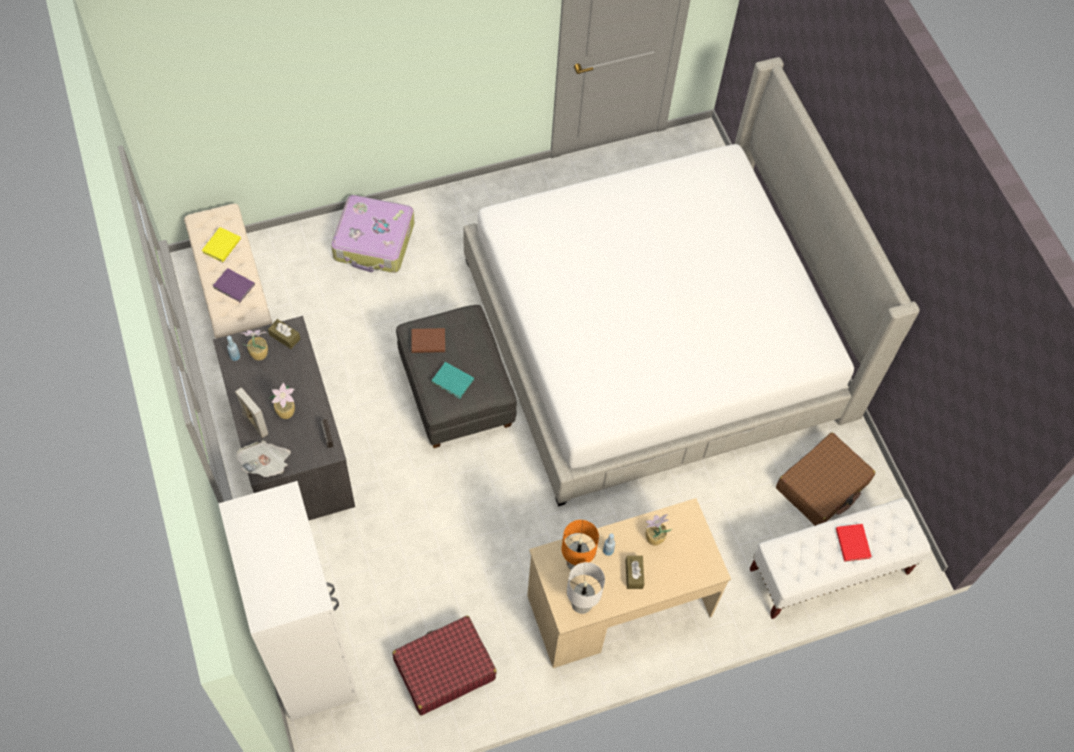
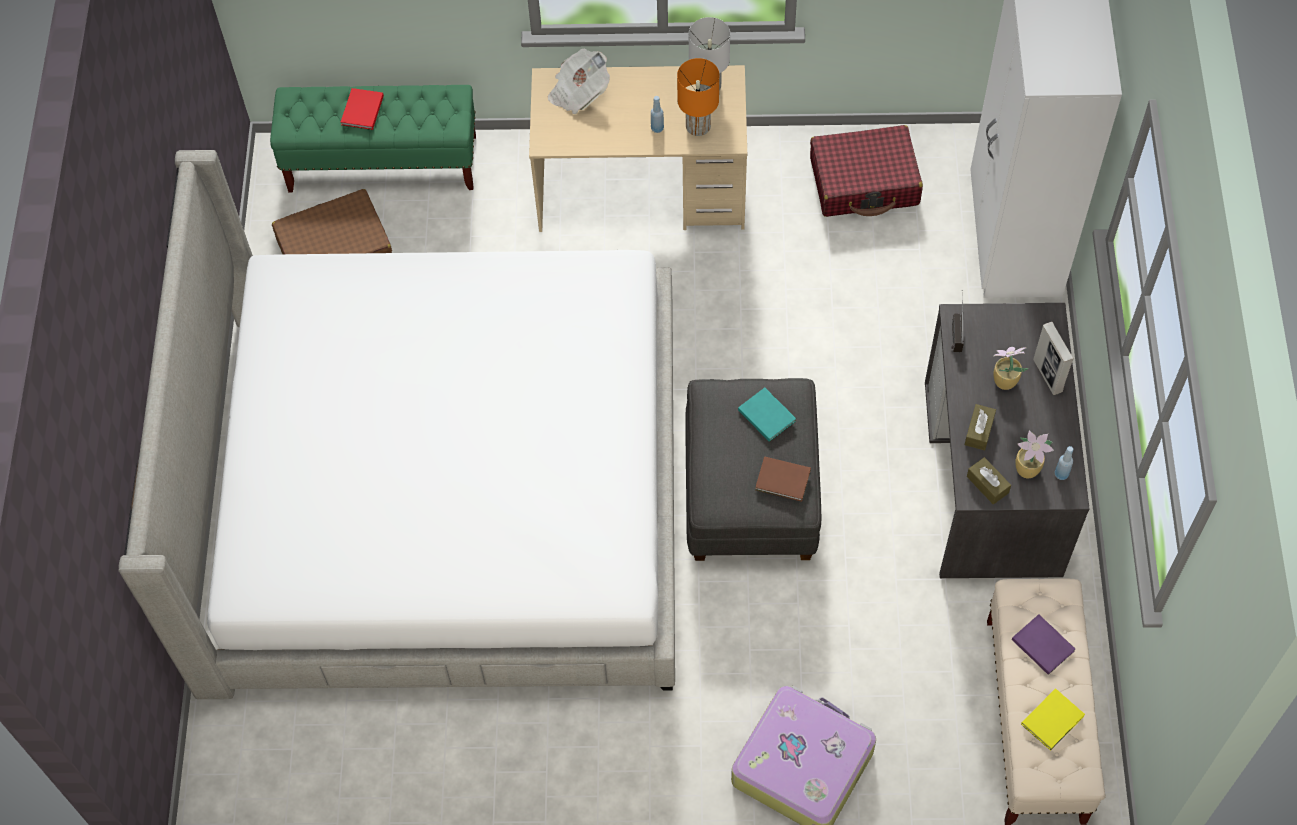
camera: 155 degrees left, 0 degrees up
(267, 464) = (1041, 323): newspaper -> newspaper (578, 92)
(634, 574) = (638, 98): brown tissue box -> brown tissue box (979, 431)
(653, 538) = (599, 127): potted plant -> none
(829, 571) = (383, 164): white bench -> green bench

